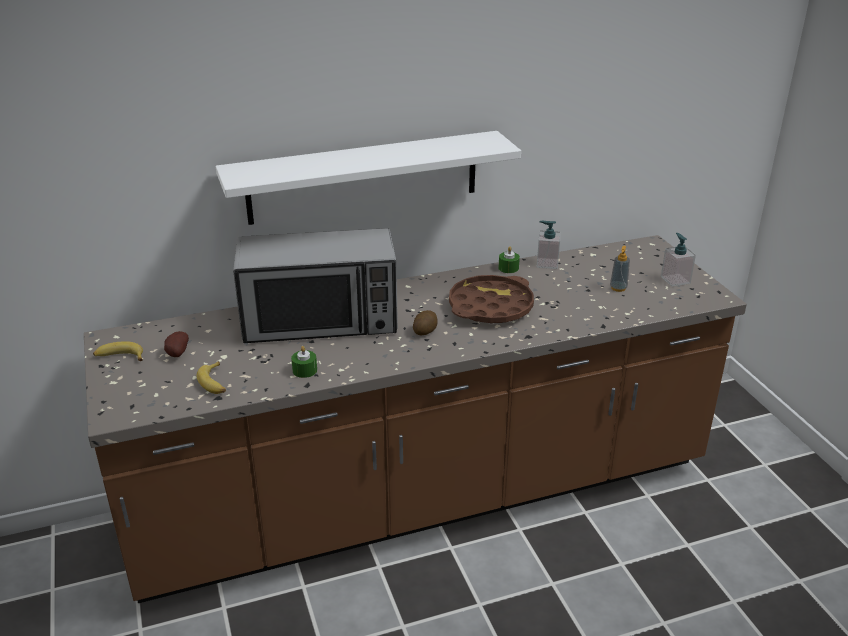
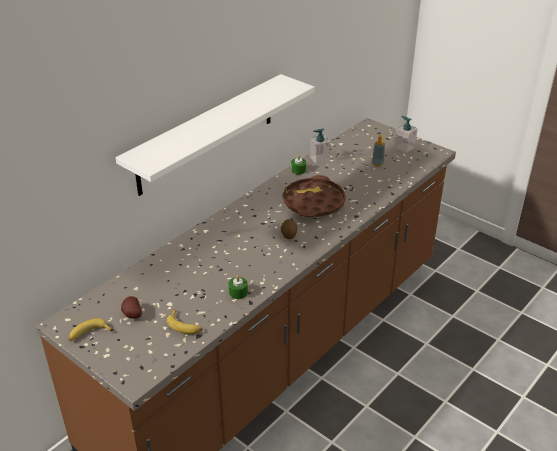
camera: 30 degrees left, 5 degrees up
(320, 321) = (211, 252): microwave -> none

